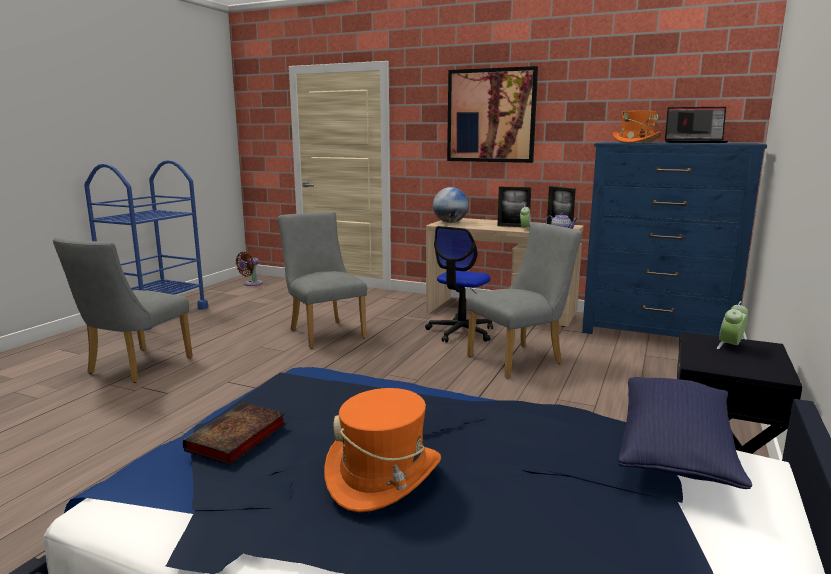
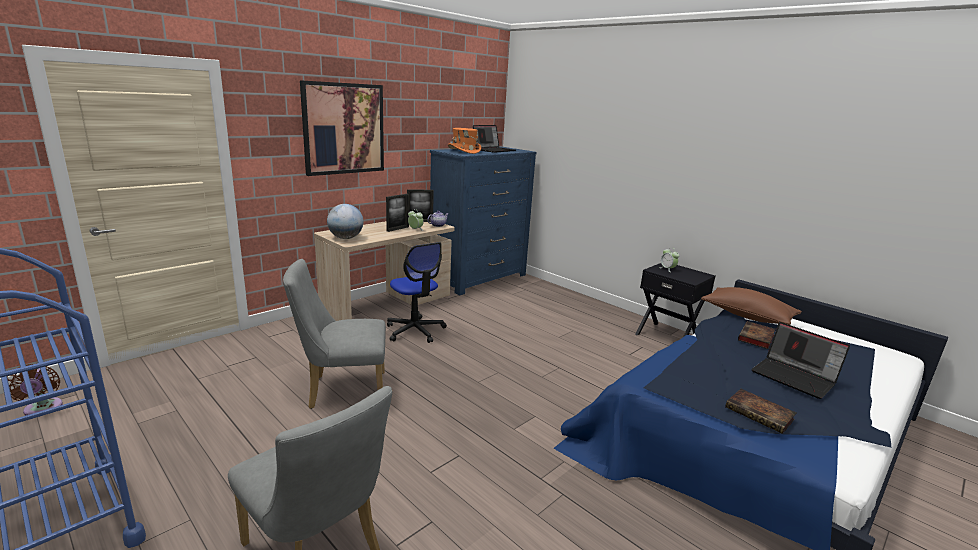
camera: 70 degrees left, 5 degrees up
(384, 476) = (795, 377): orange hat -> laptop
(520, 359) = (489, 327): grey chair -> none
(544, 450) = (756, 338): none -> book
(675, 450) = (747, 316): blue pillow -> brown pillow

